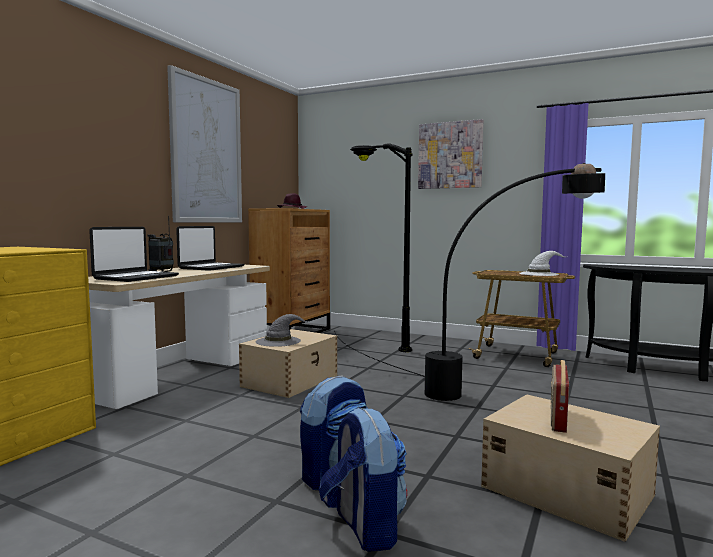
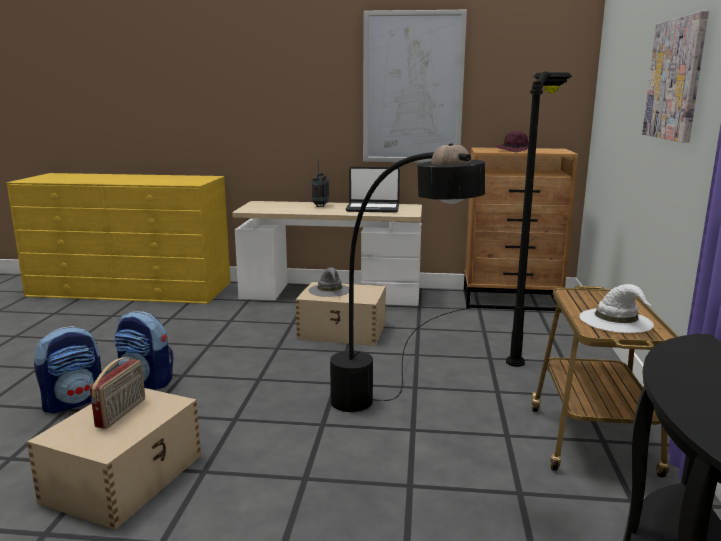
camera: 70 degrees right, 10 degrees up
(136, 277) = (276, 208): laptop -> none
(557, 419) = (122, 413): radio -> radio turned 105 degrees clockwise

